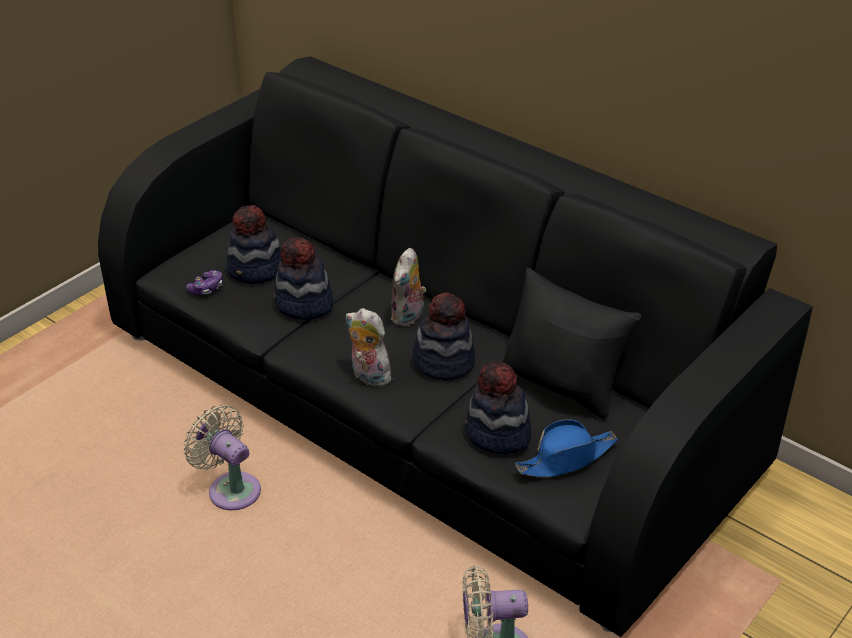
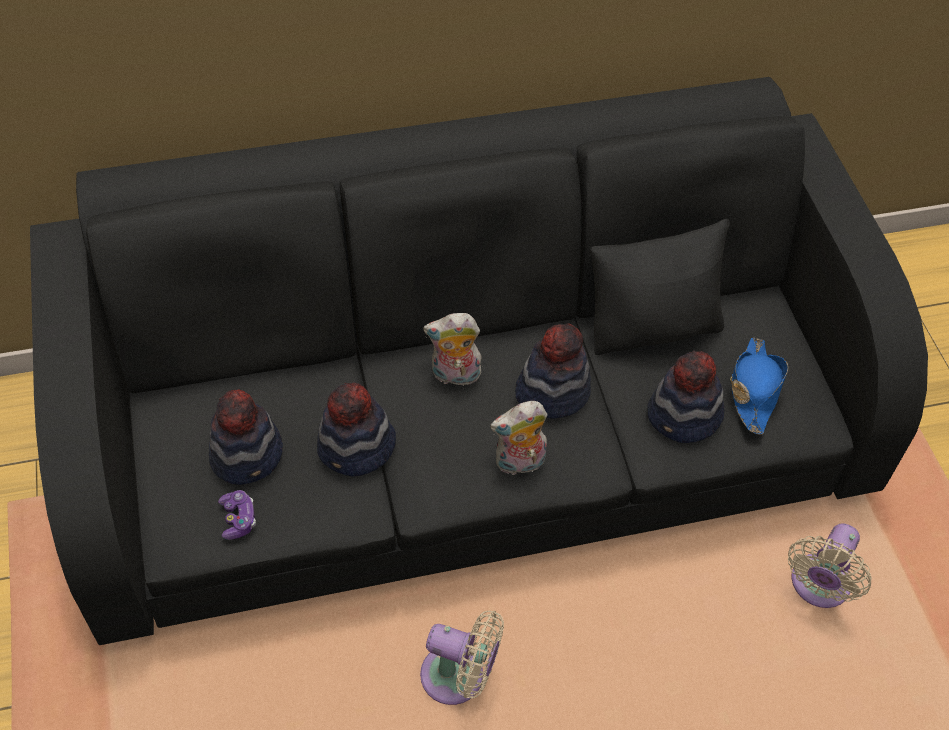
camera: 55 degrees left, 15 degrees up
(231, 488) = (459, 678): beige fan -> beige fan turned 150 degrees counterclockwise
(409, 317) = (454, 376): plush toy -> plush toy turned 120 degrees clockwise

